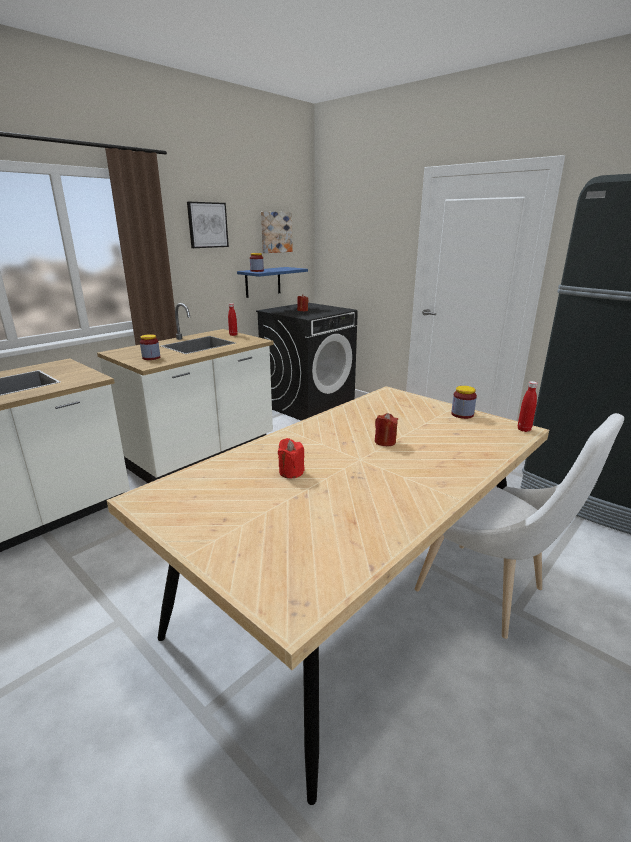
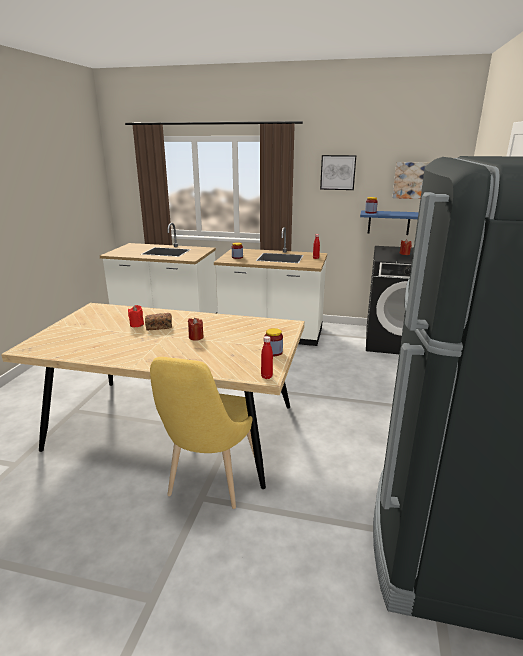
camera: 60 degrees right, 0 degrees up
(321, 458) = (159, 327): none -> bread
(488, 593) = (210, 481): white chair -> yellow chair

